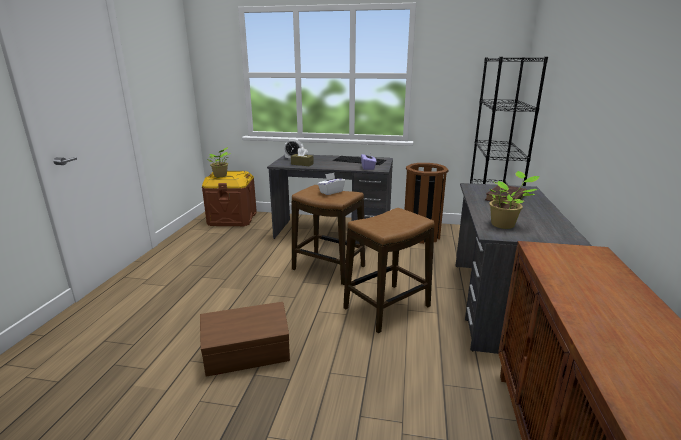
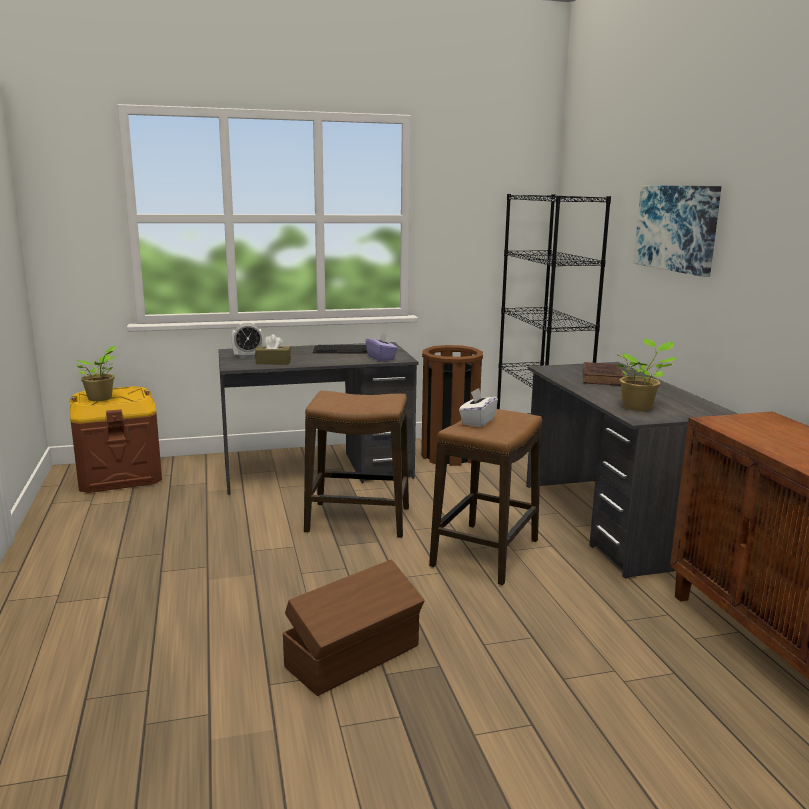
camera: 25 degrees left, 5 degrees down
(331, 192) = (359, 398): white tissue box -> white tissue box (477, 421)
(580, 81) = (677, 228): none -> picture

